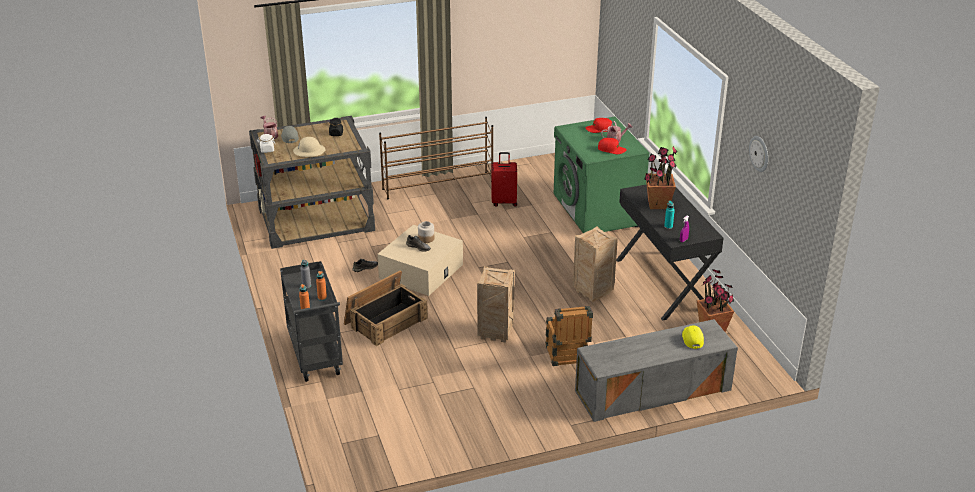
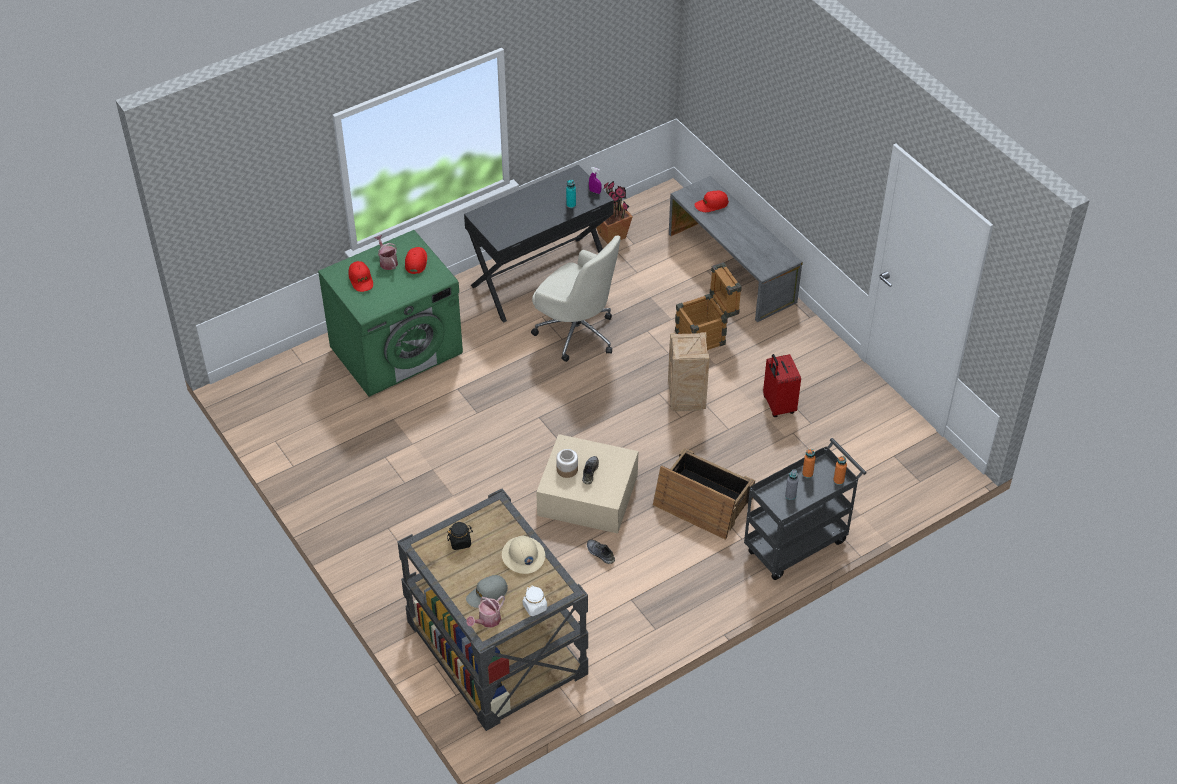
camera: 105 degrees left, 15 degrees up
(438, 185) = (364, 530): brown shoe rack -> none
(504, 202) = (393, 448): red suitcase -> red suitcase (778, 405)
(592, 292) = (577, 333): crate -> beige office chair
(658, 204) = (524, 217): potted plant -> none
(692, 339) = (711, 205): yellow cap -> red cap
(759, 153) = (578, 62): wall clock -> none

